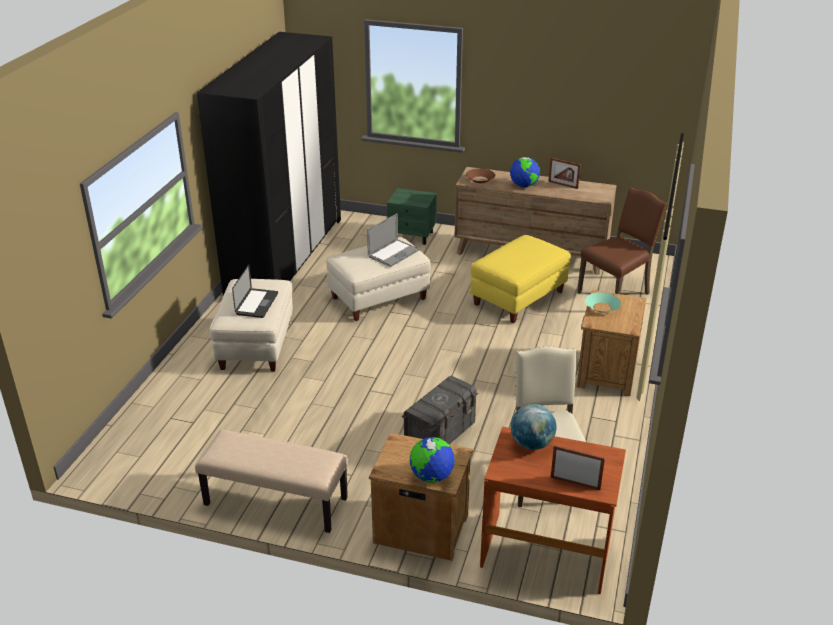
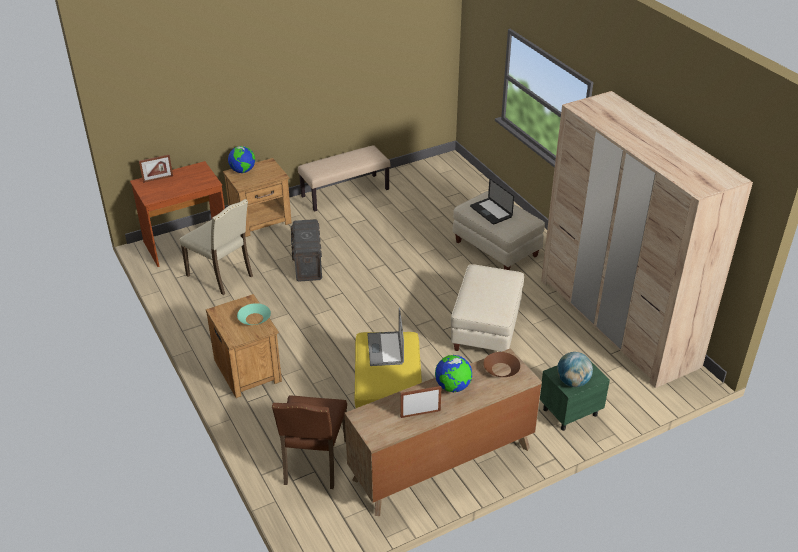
camera: 135 degrees right, 5 degrees up
(286, 254) = (617, 322): black wardrobe -> beige wardrobe
(394, 253) = (481, 299): laptop -> laptop (385, 349)
(532, 444) = (197, 184): globe -> globe (572, 382)

